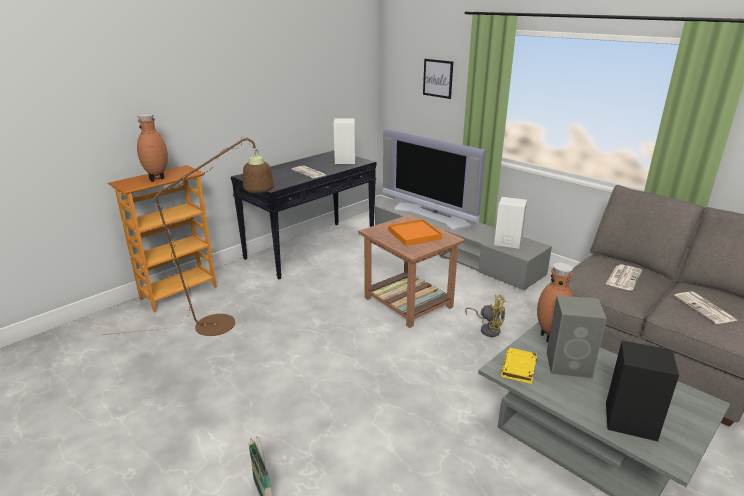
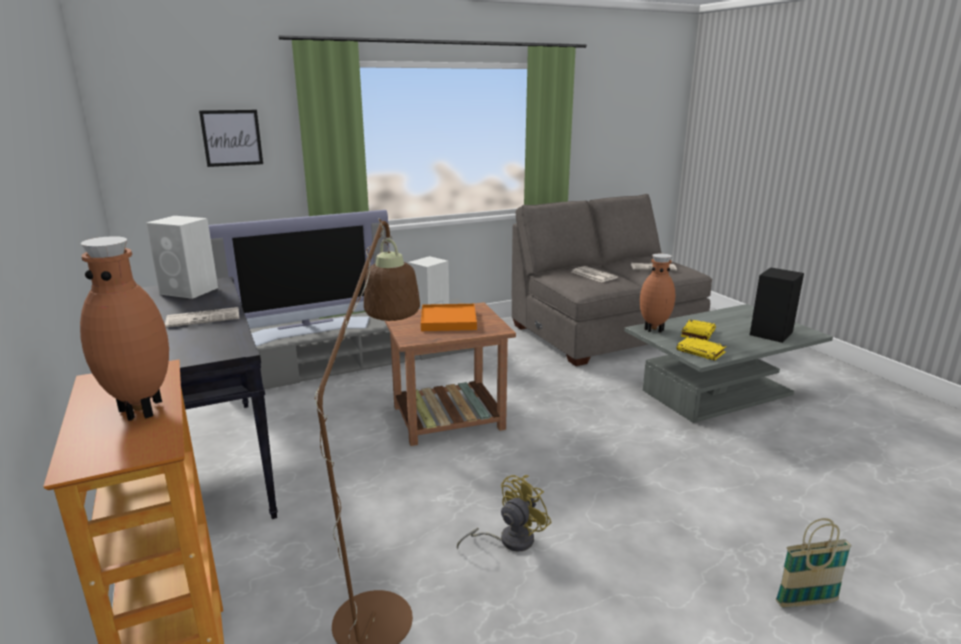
camera: 70 degrees left, 5 degrees down
(488, 329) = (535, 386): yellow fan -> yellow fan (509, 540)
(570, 365) = (697, 333): grey speaker -> yellow book

